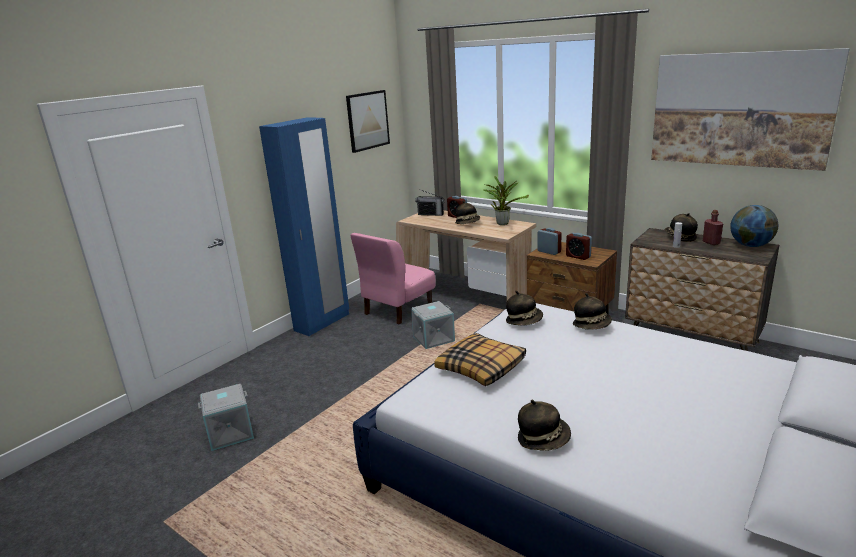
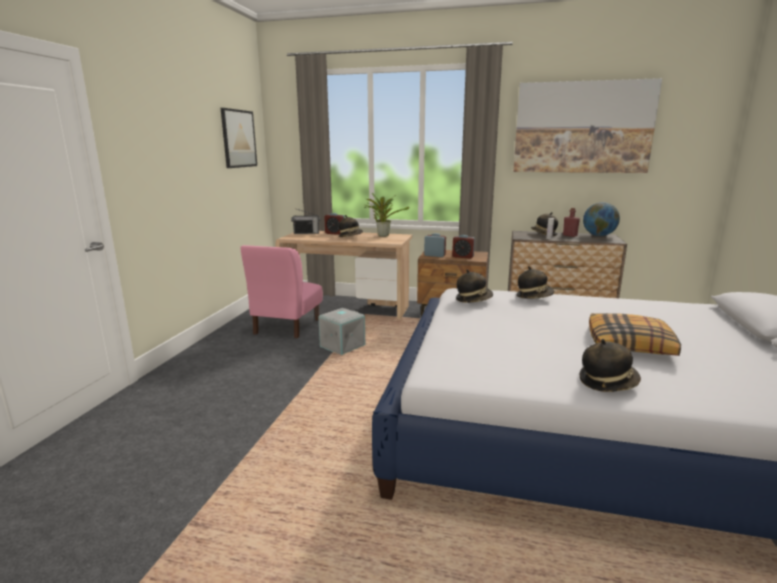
camera: 25 degrees left, 5 degrees down
(230, 432) = (156, 474): grey storage box -> none
(322, 322) = (209, 346): blue wardrobe -> none
(481, 368) = (478, 337): pillow -> pillow (630, 344)

